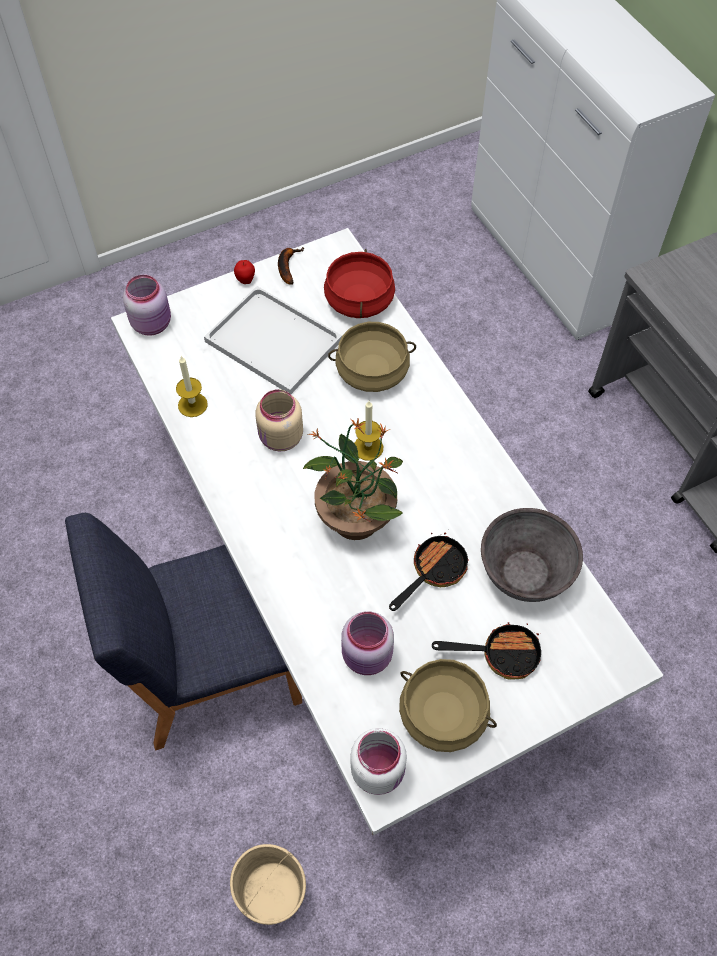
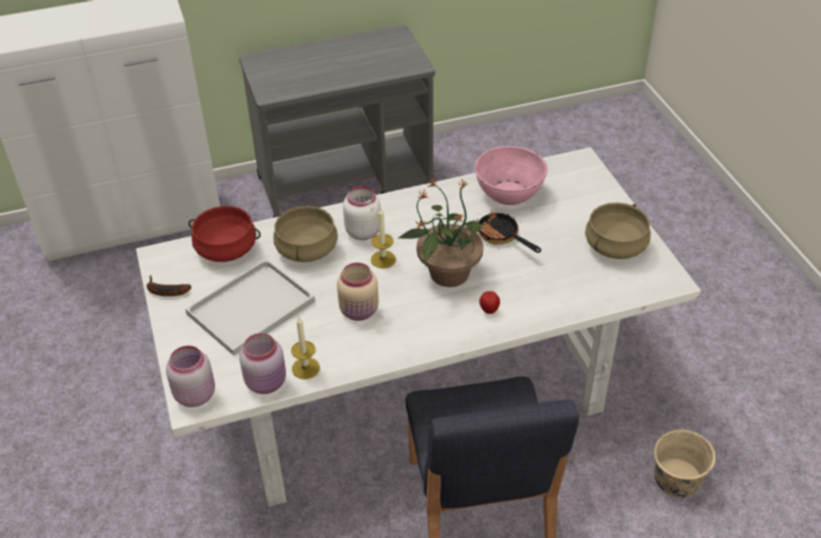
camera: 80 degrees left, 15 degrees down
(245, 280) = (169, 321): apple -> apple (489, 310)
(367, 657) = (569, 279): pink jar -> pink jar (267, 382)
(379, 770) = (657, 282): white jar -> white jar (363, 231)
(501, 654) = (571, 213): frying pan -> none
(525, 571) = (509, 193): grey bowl -> pink bowl

